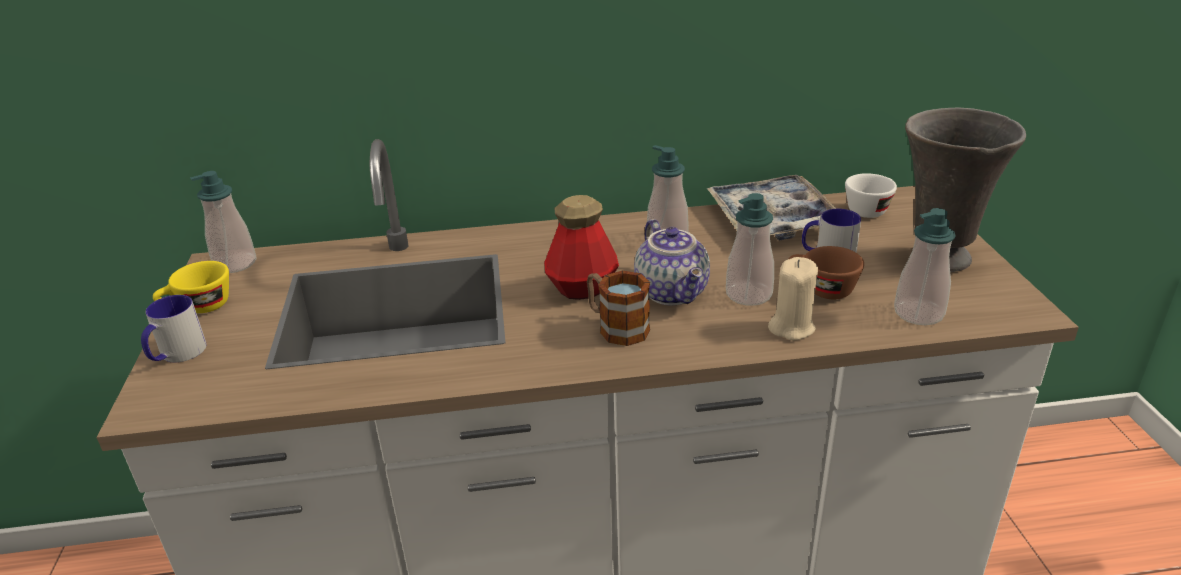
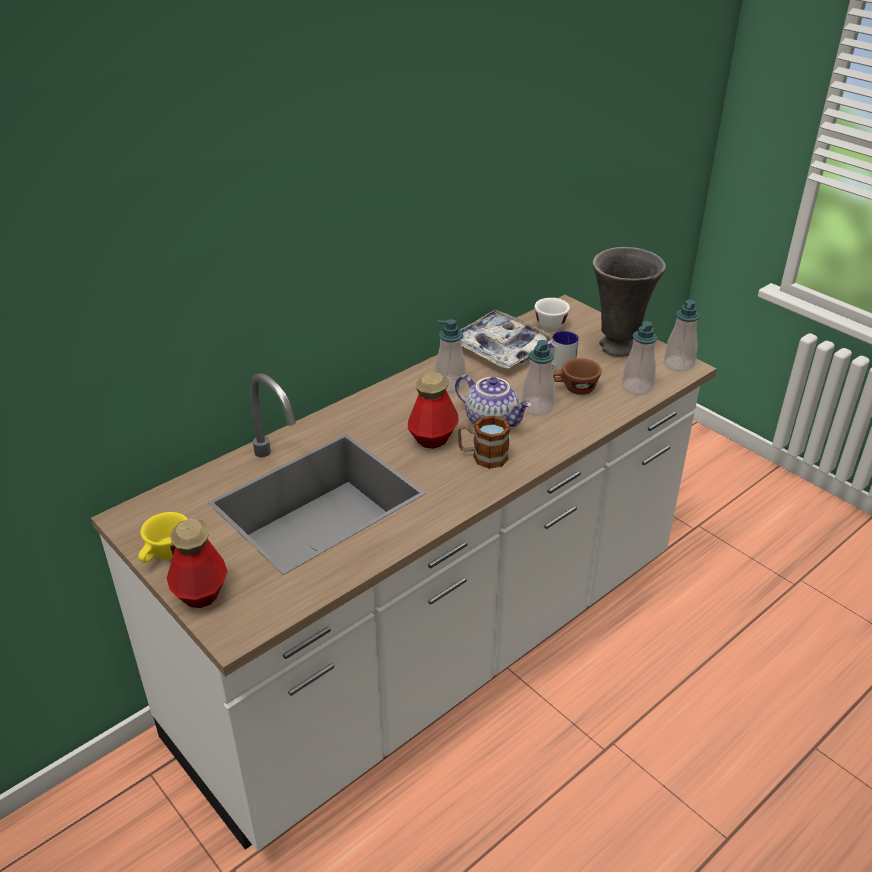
camera: 35 degrees left, 5 degrees up
(177, 355) = (201, 592): mug -> bottle
(235, 264) = (145, 511): soap dispenser -> soap dispenser (678, 364)
(791, 327) = (580, 420): beige candle -> none

